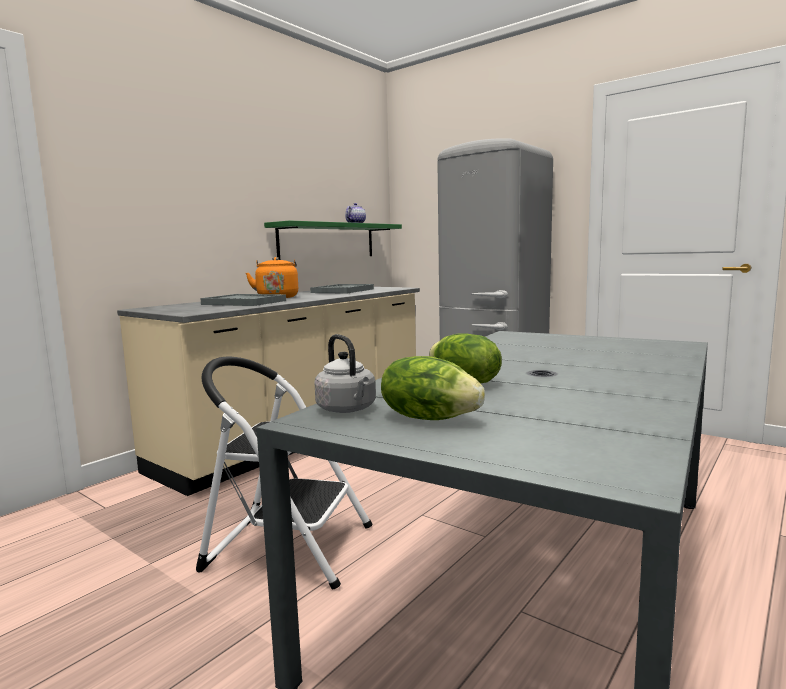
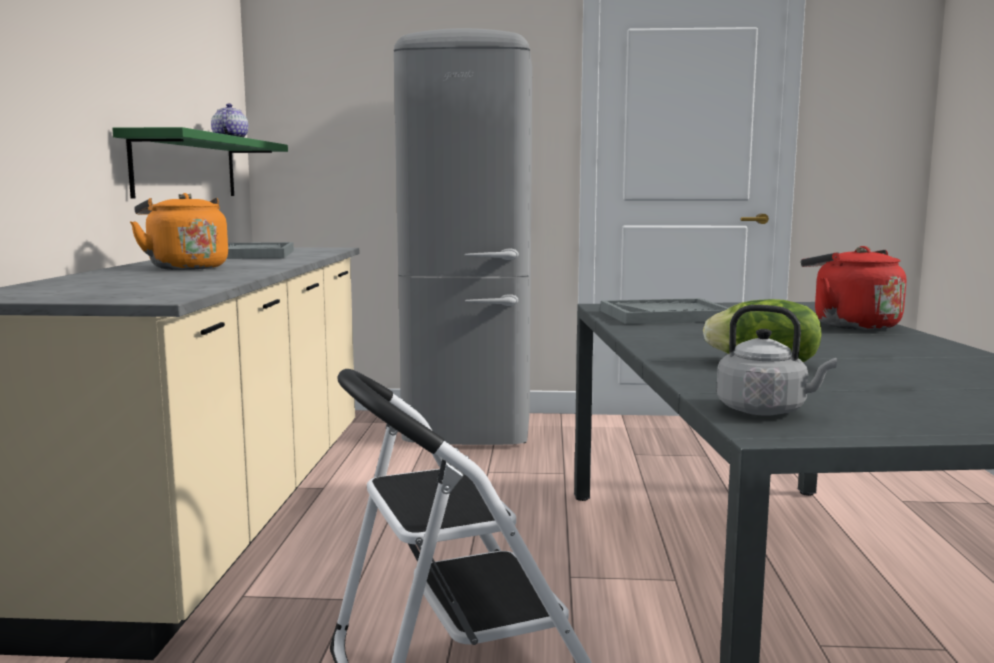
camera: 35 degrees left, 0 degrees up
(244, 302) = (169, 277): grey tray -> grey tray (665, 316)
(429, 418) = (873, 404): lettuce -> none
(649, 362) = (850, 325): none -> red kettle

